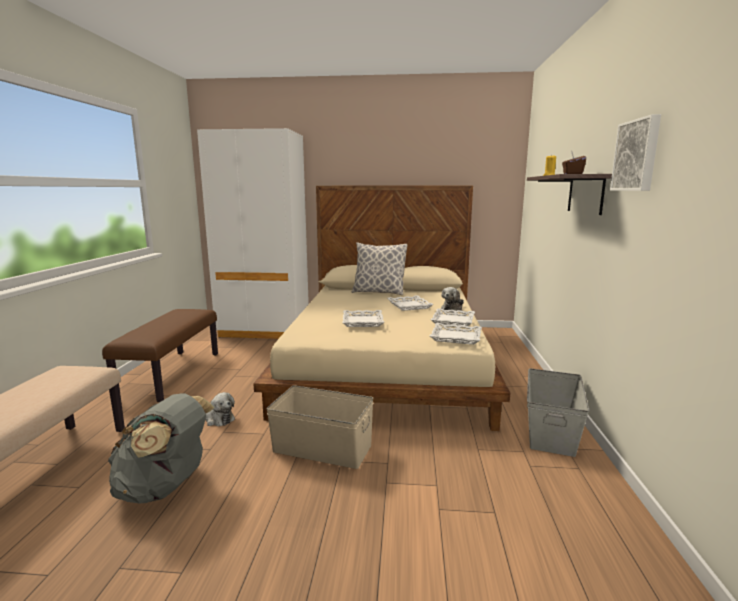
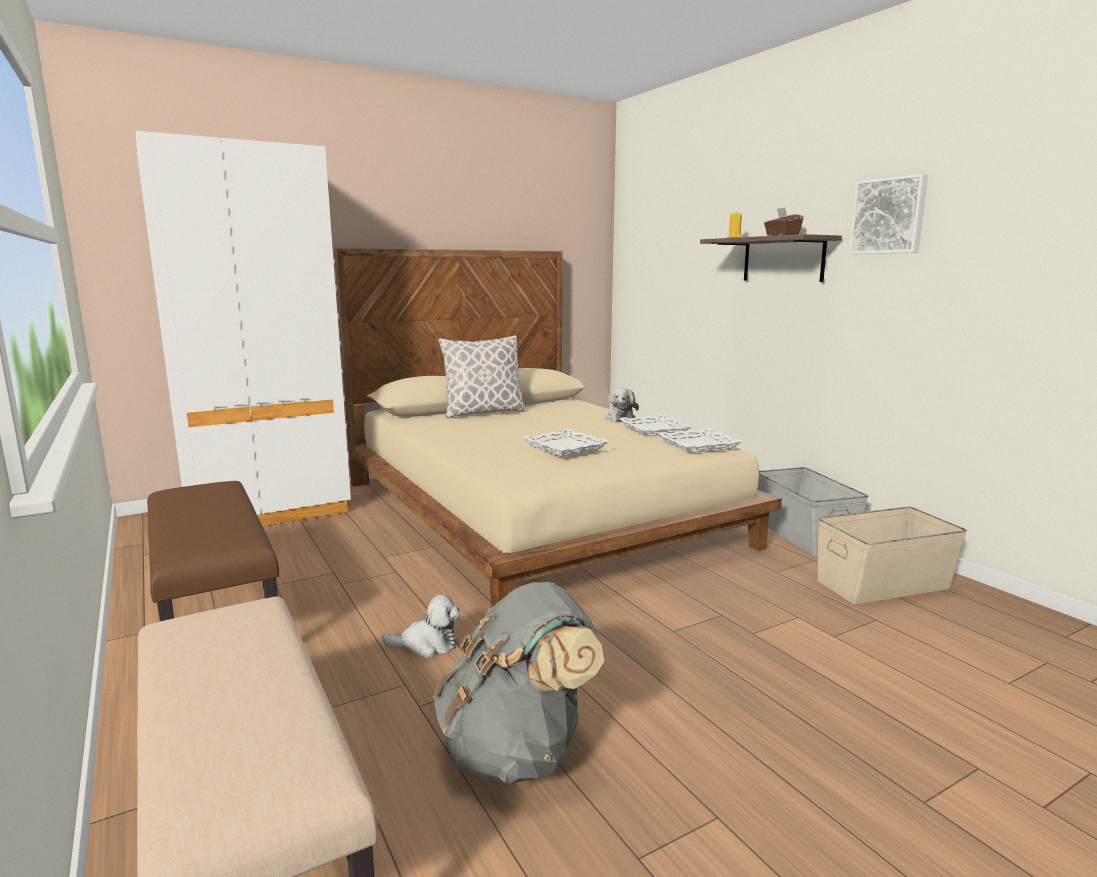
camera: 35 degrees left, 0 degrees up
(322, 449) = (632, 627): beige storage box -> beige storage box (884, 584)
(409, 306) = (567, 422): white tray -> none

